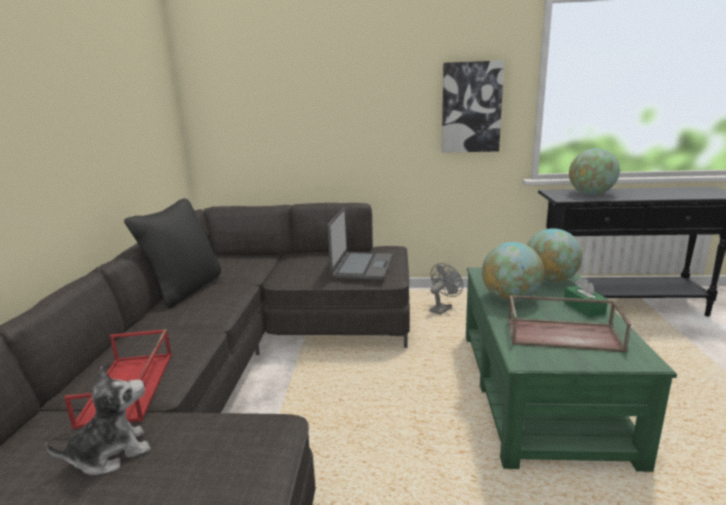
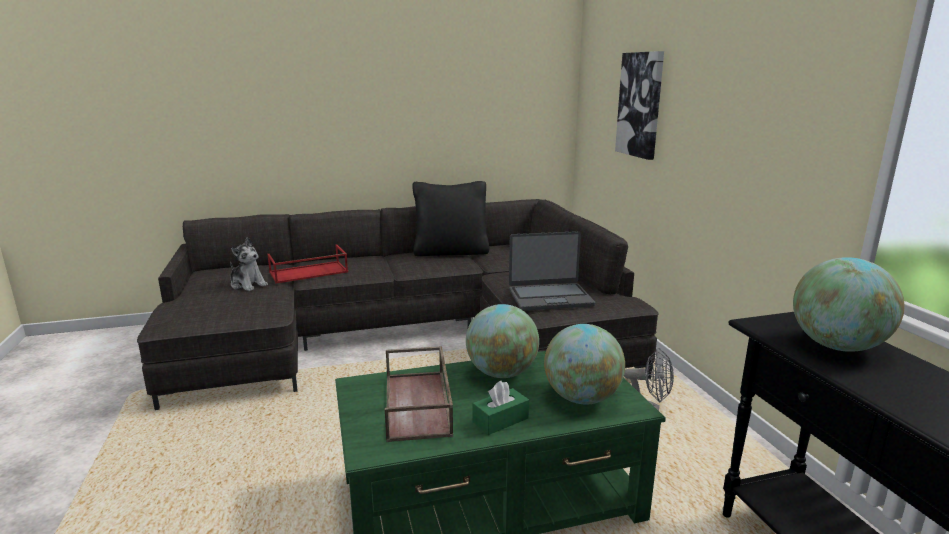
camera: 70 degrees right, 0 degrees up
(471, 107) = (787, 143): picture -> picture (640, 105)

